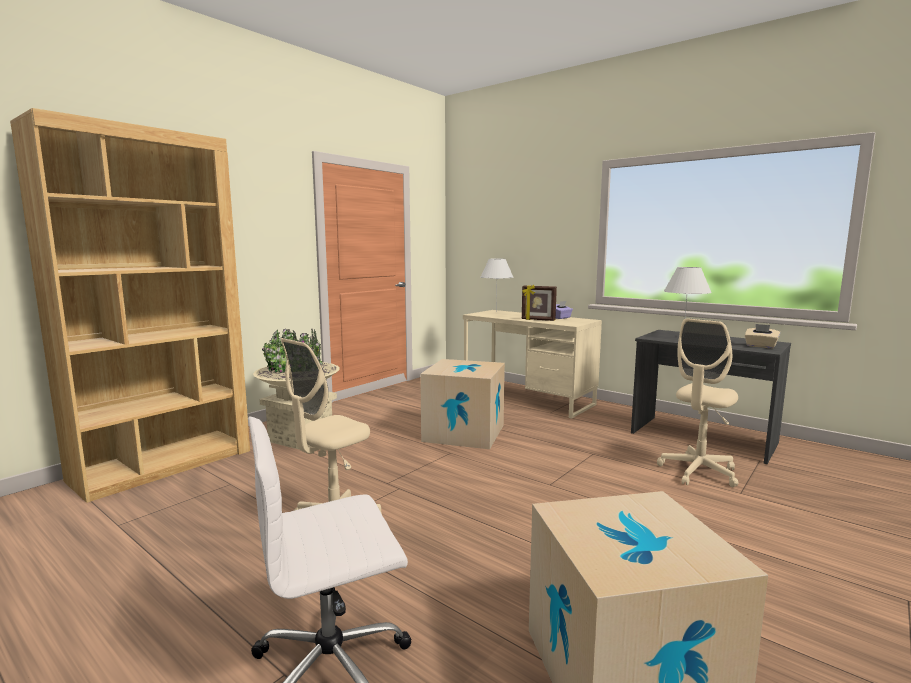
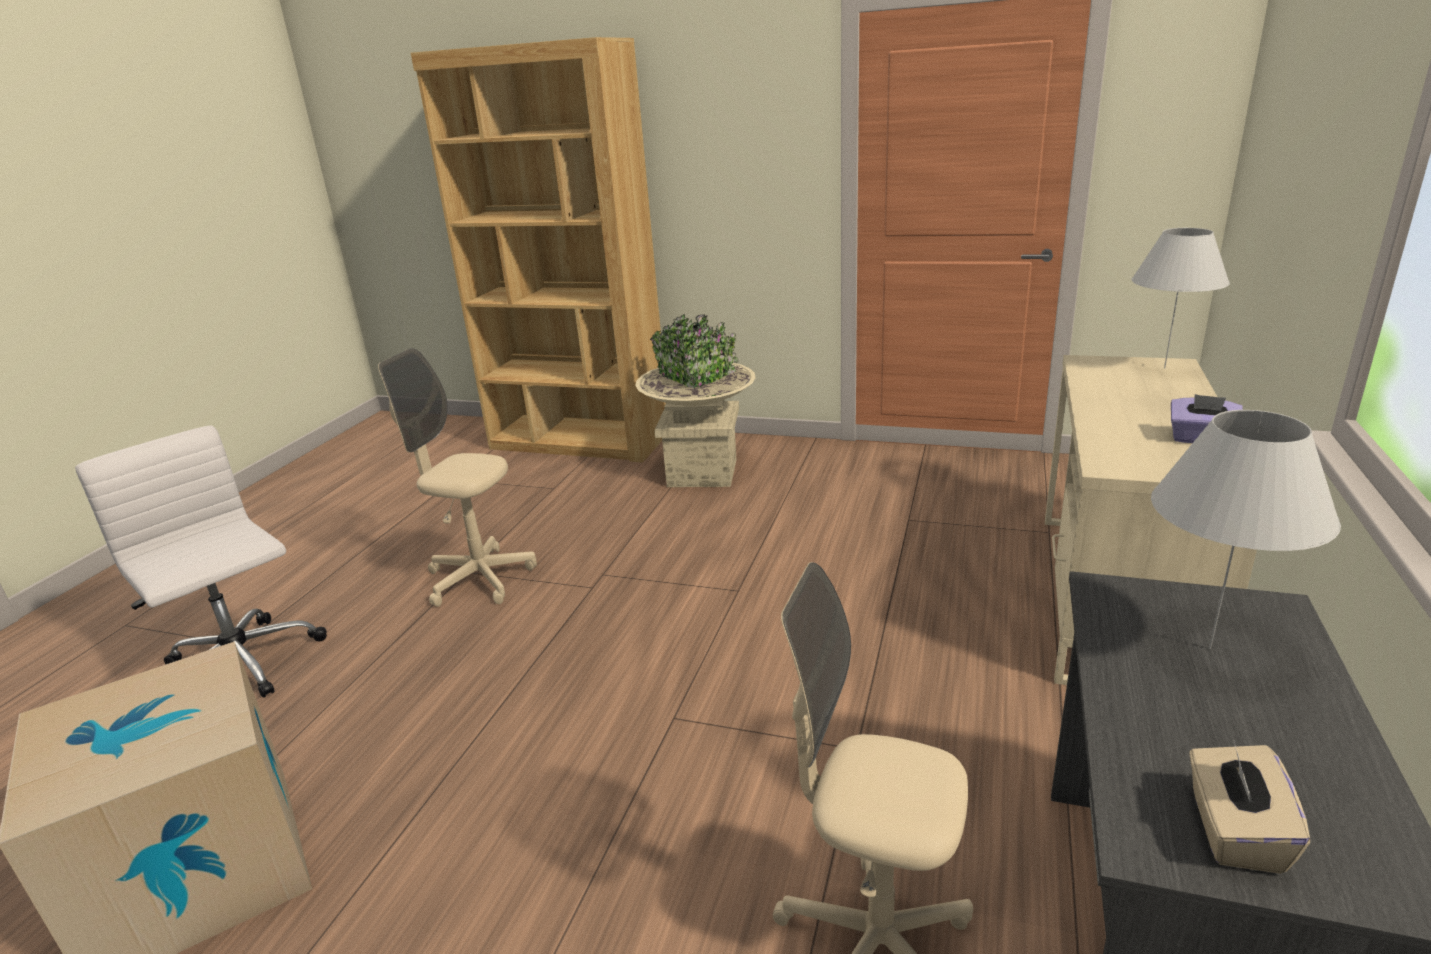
camera: 70 degrees right, 15 degrees up
(464, 433) = (832, 579): cardboard box -> none
(538, 320) = (1113, 424): picture frame -> none

